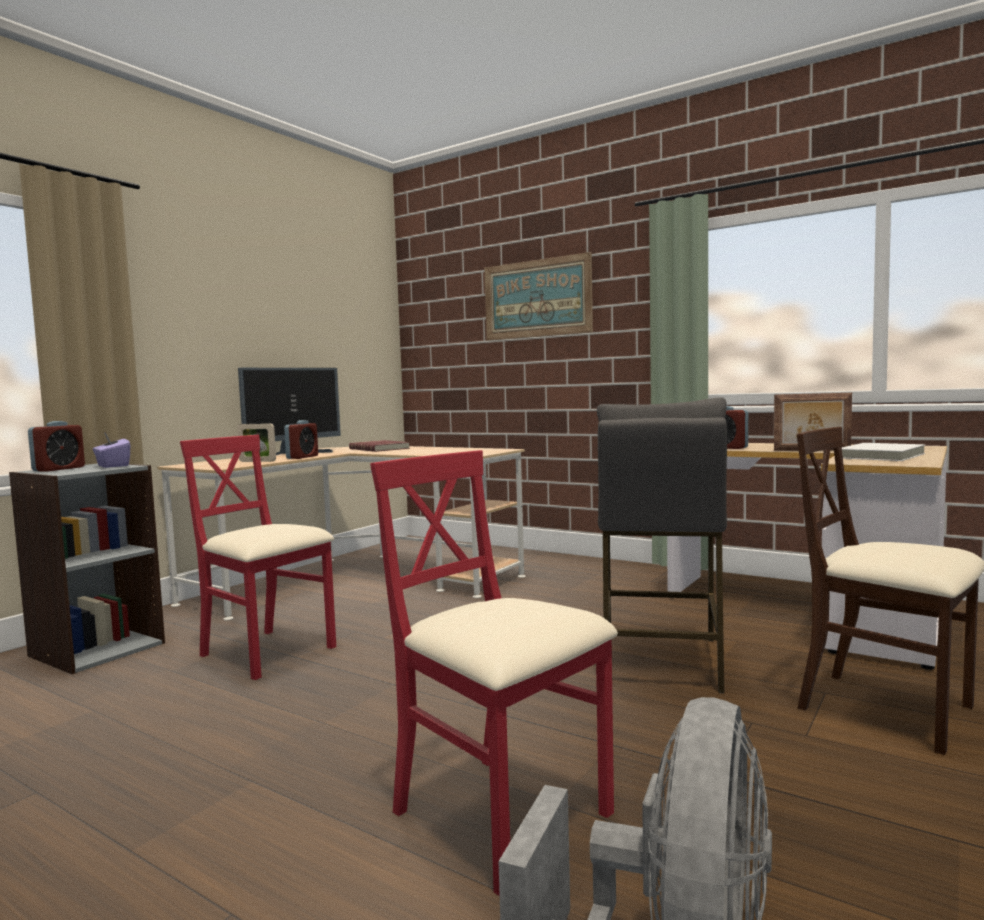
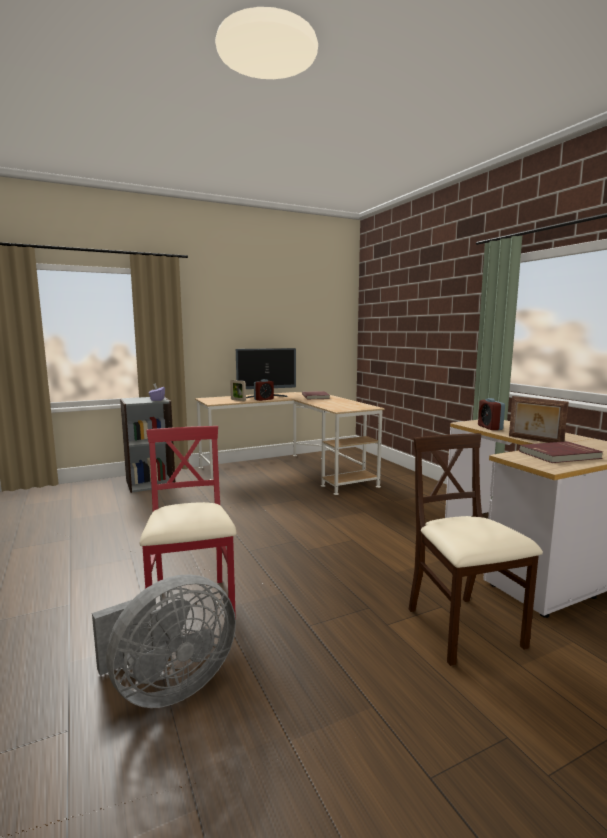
camera: 30 degrees right, 5 degrees up
(59, 469) = (137, 399): alarm clock -> none
(267, 652) = (205, 501): red chair -> none
(537, 298) = (424, 306): picture -> none
(659, 661) = (375, 558): grey stool -> none
(882, 456) = (560, 455): white book -> red book

